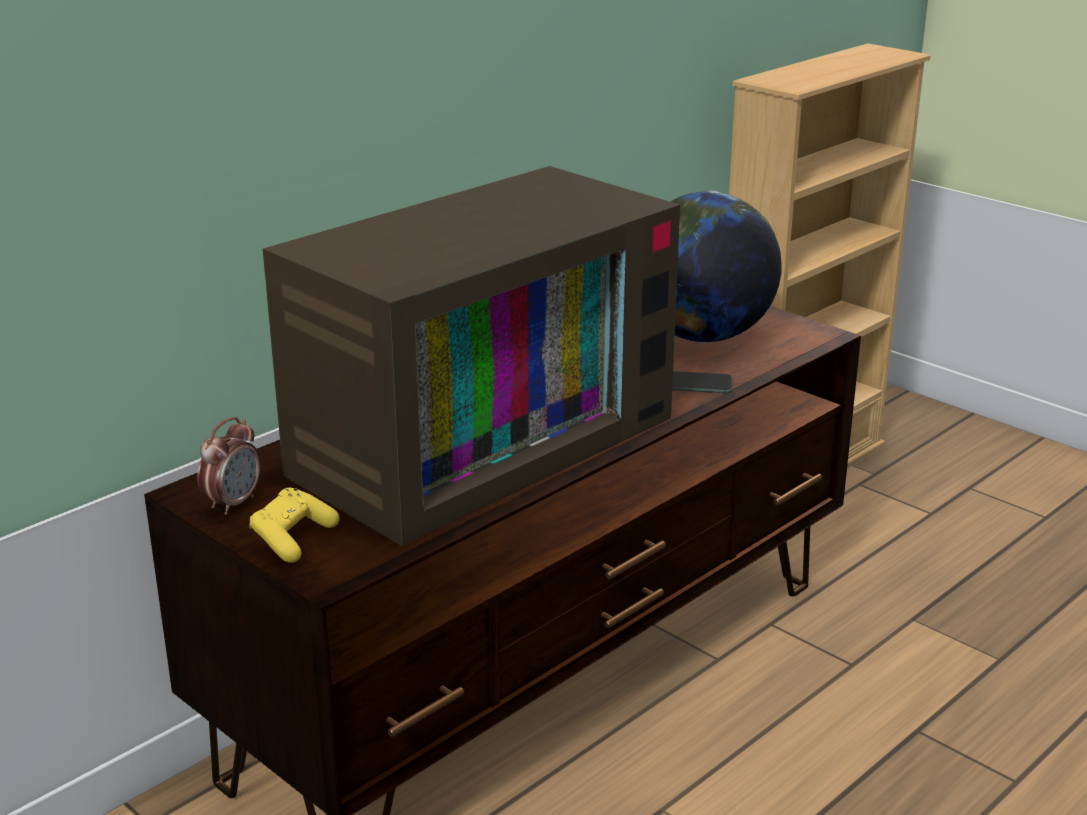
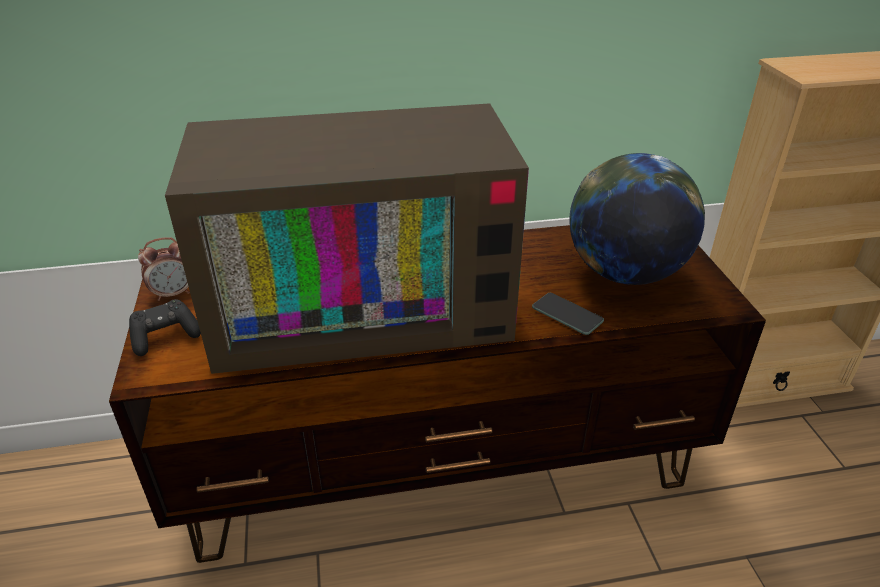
camera: 35 degrees right, 10 degrees up
(293, 539) = (165, 336): yellow game controller -> black game controller

